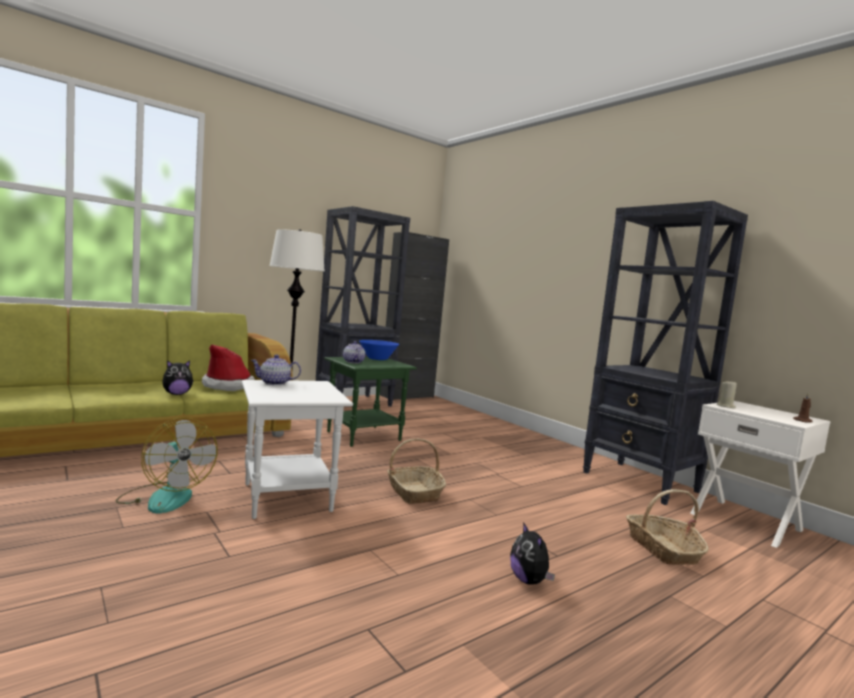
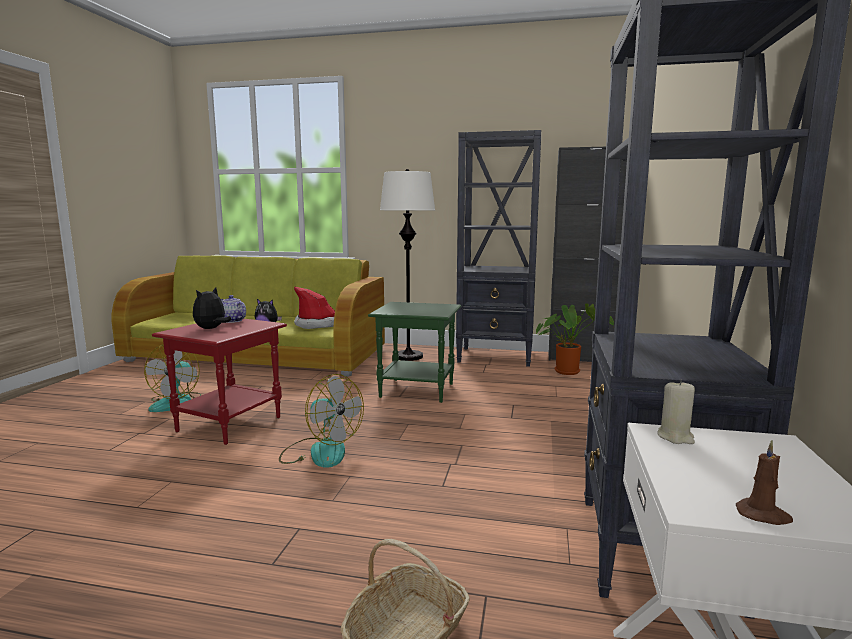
camera: 50 degrees right, 5 degrees up
(287, 498) = (228, 424): white side table -> red side table
(353, 362) = (392, 308): teapot -> none
(377, 359) = (438, 306): blue bowl -> none
(413, 492) = (320, 451): basket -> fan
(420, 406) = (569, 371): none -> potted plant
(529, 581) = (187, 567): plush toy -> plush toy (211, 329)

